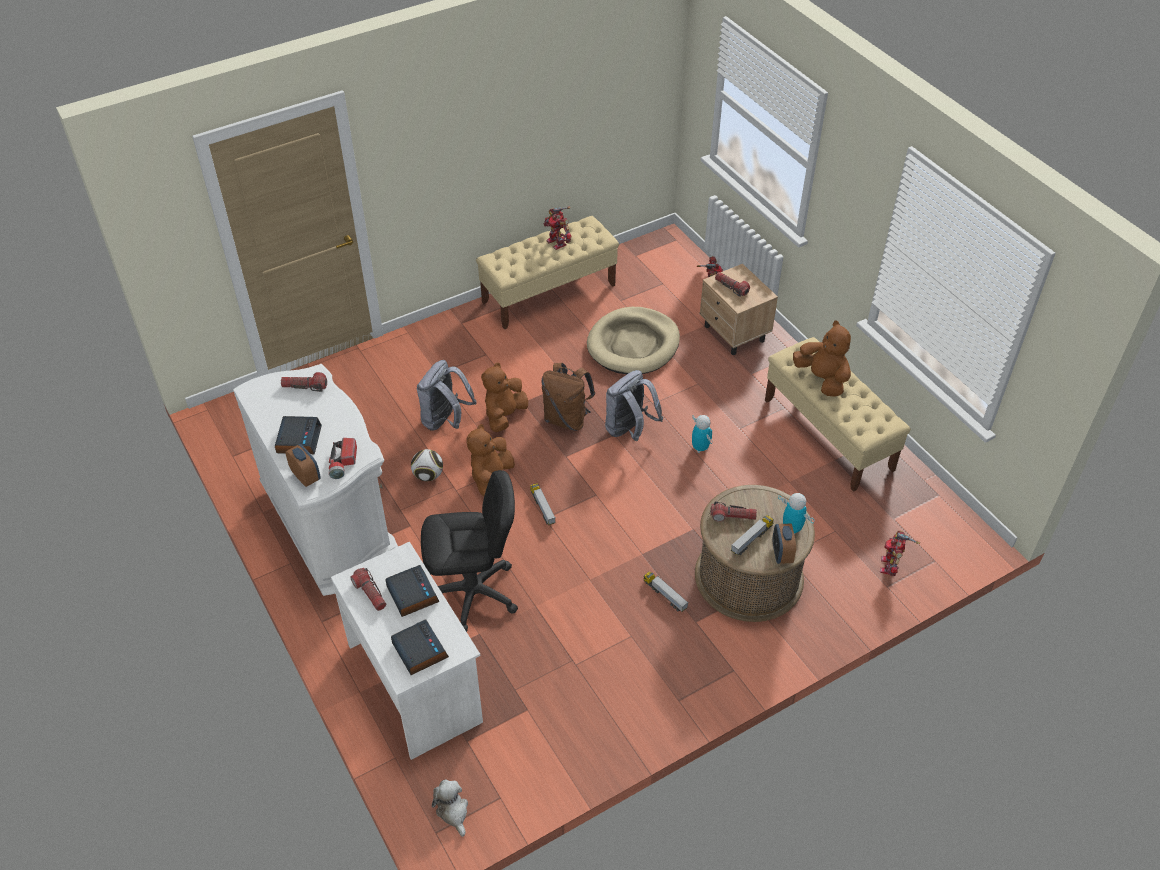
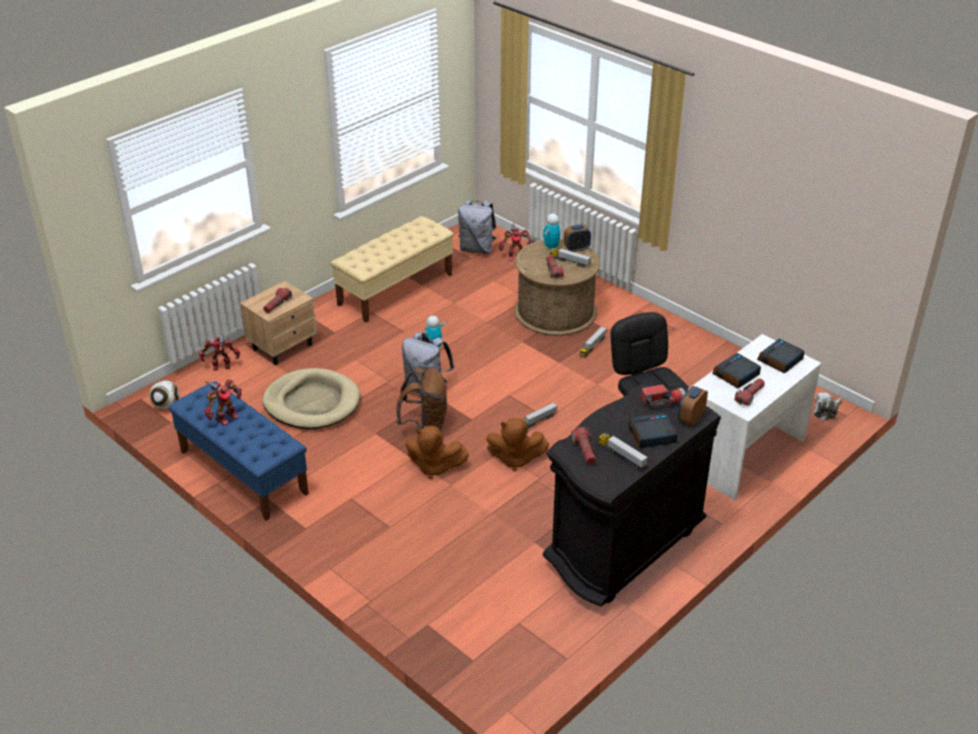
camera: 105 degrees left, 10 degrees down
(283, 410) = (621, 456): none -> toy truck
(332, 527) = (621, 548): white dresser -> black dresser
(428, 475) = (530, 500): football -> football (166, 405)
(445, 421) = (455, 505): grey backpack -> grey backpack (477, 249)
(549, 293) = (243, 472): beige bench -> blue bench
(822, 379) = (384, 251): brown plush toy -> none

